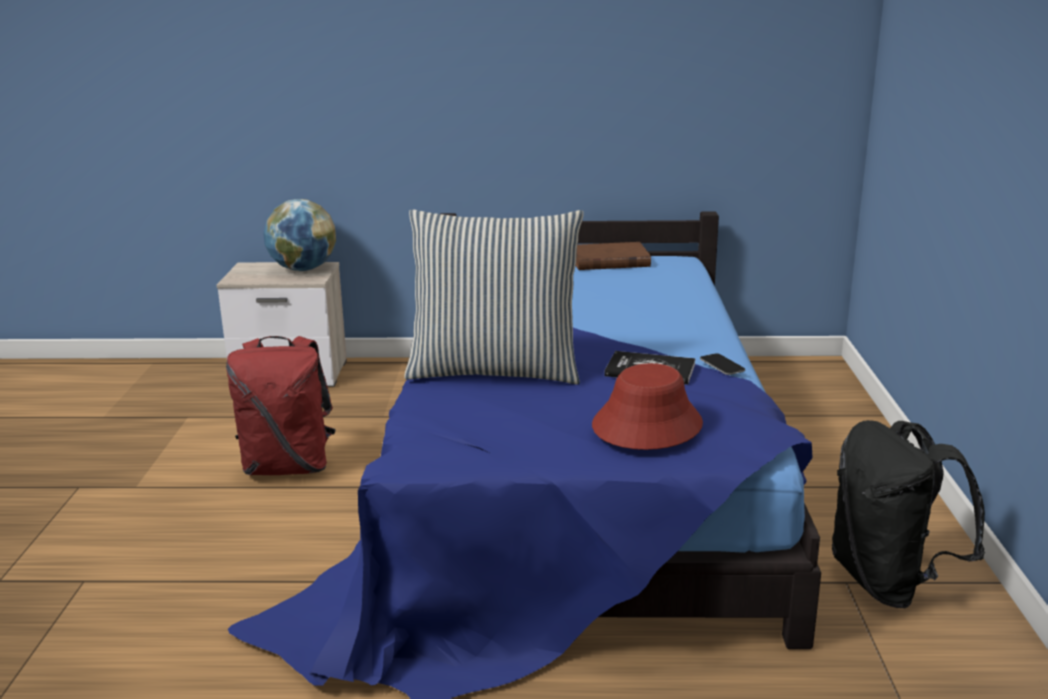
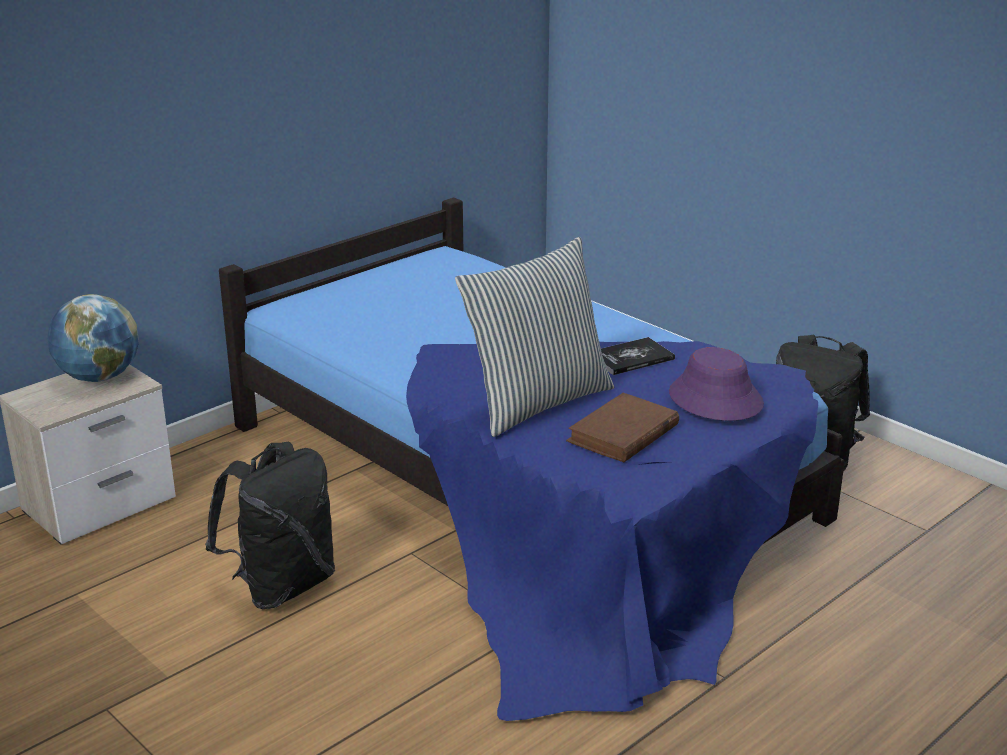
camera: 45 degrees left, 5 degrees up
(288, 467) = (282, 586): red backpack -> black backpack
(609, 261) = (398, 272): brown book -> brown book (623, 433)
(646, 425) = (715, 399): red hat -> purple hat
(722, 365) = (662, 336): phone -> none

